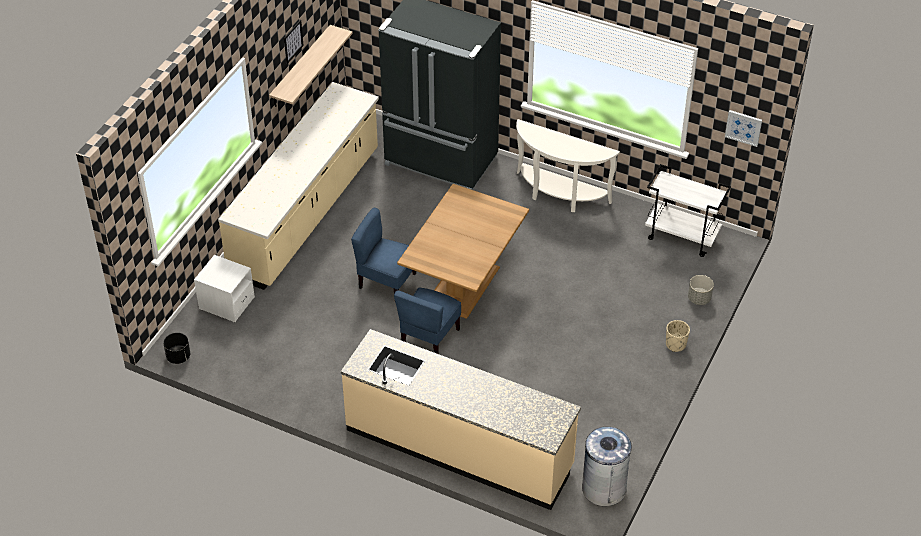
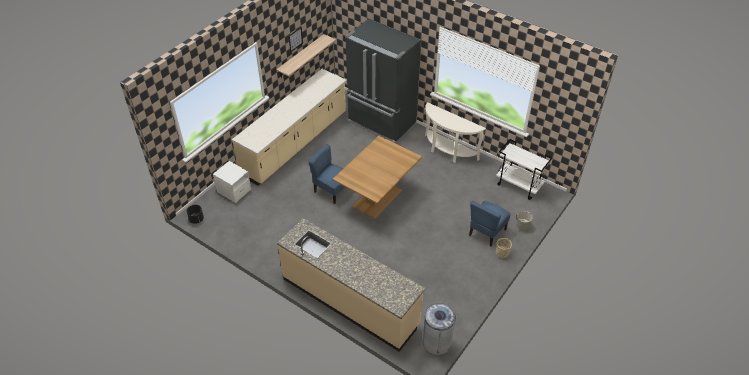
camera: 10 degrees right, 0 degrees up
(429, 337) = (349, 228): blue chair -> blue chair (486, 232)
(743, 127) = (564, 120): picture -> none

